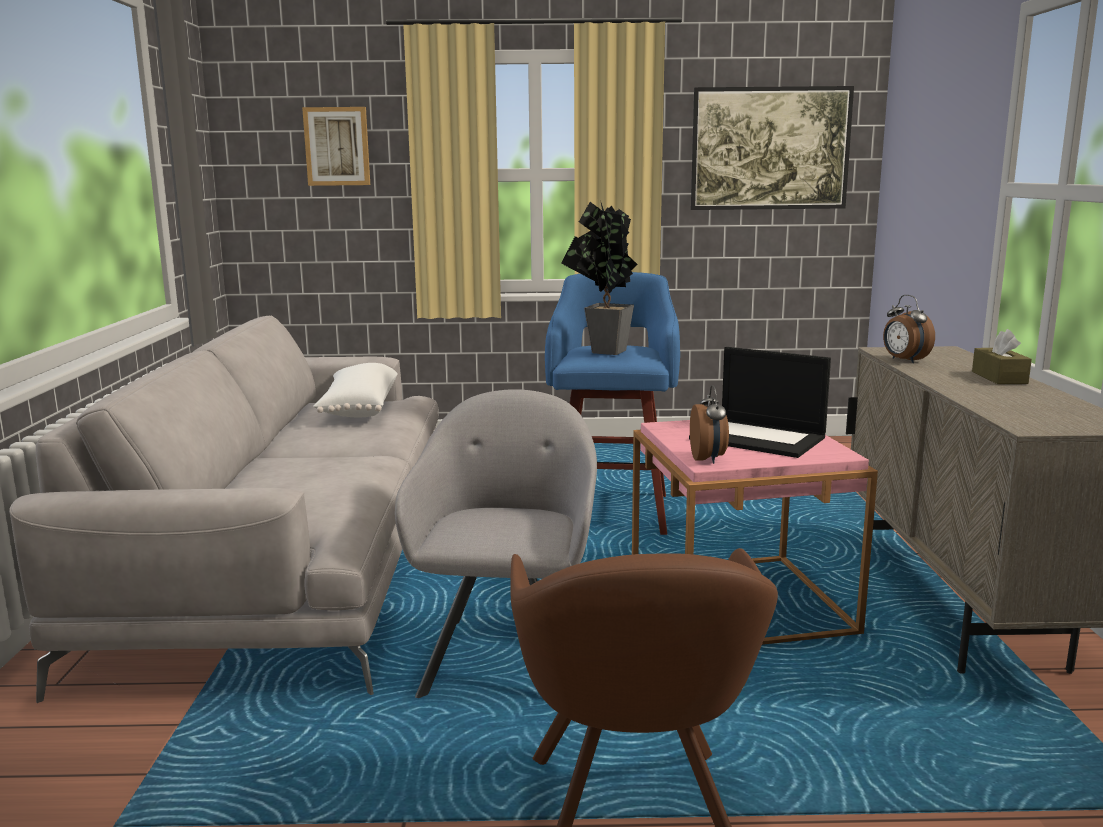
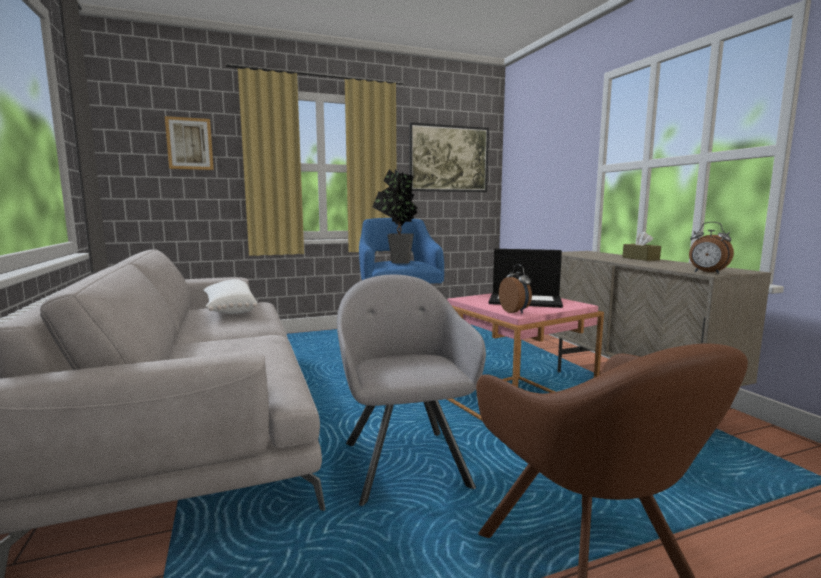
camera: 20 degrees left, 5 degrees down
(904, 360) = (579, 255): alarm clock -> alarm clock (707, 272)

